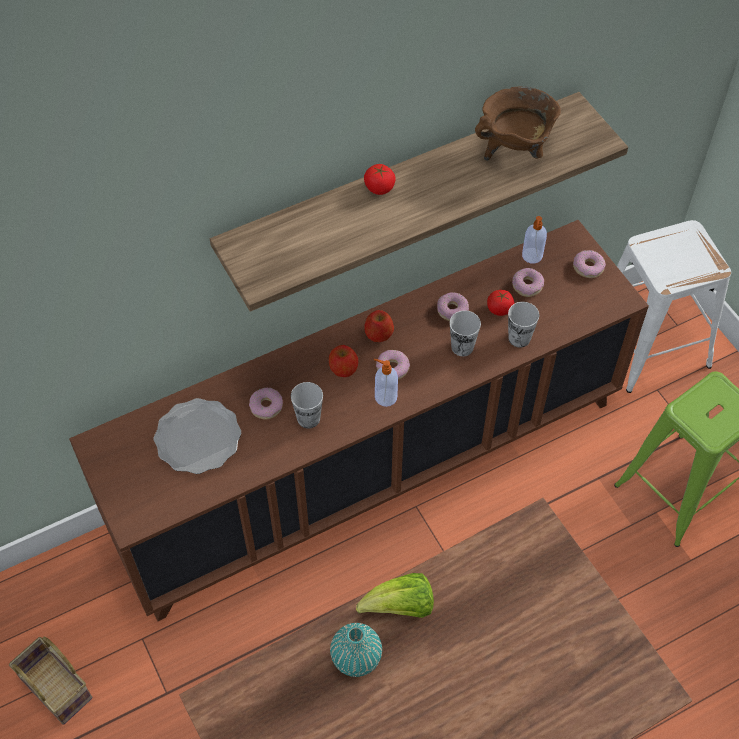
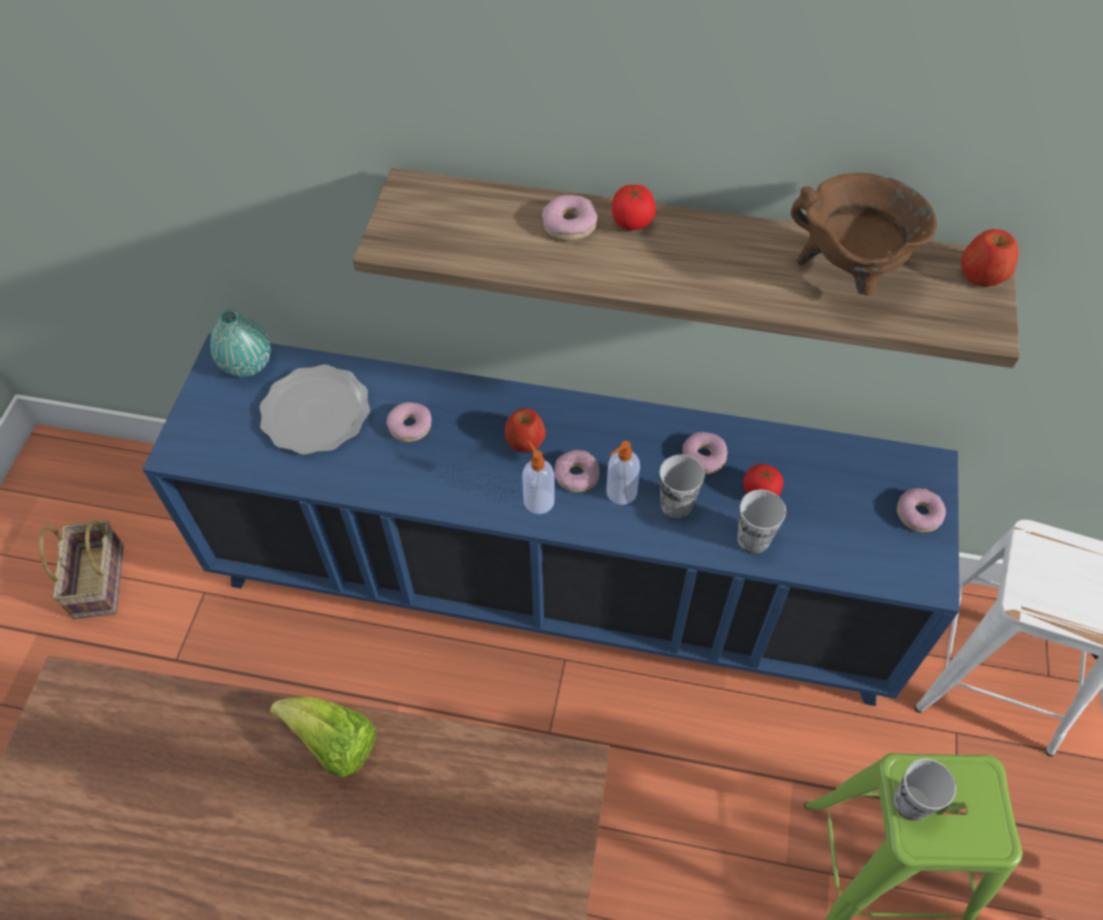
camera: 40 degrees right, 0 degrees up
(308, 418) = (438, 467): cup -> cup (911, 802)
(356, 658) = (236, 761): turquoise vase -> turquoise vase (247, 363)
(369, 468) = (553, 586): brown cabinet -> blue cabinet
(378, 333) = (597, 428): apple -> apple (983, 273)
(527, 285) = (820, 486): donut -> donut (569, 225)
(532, 256) = (857, 457): soap dispenser -> soap dispenser (620, 493)

